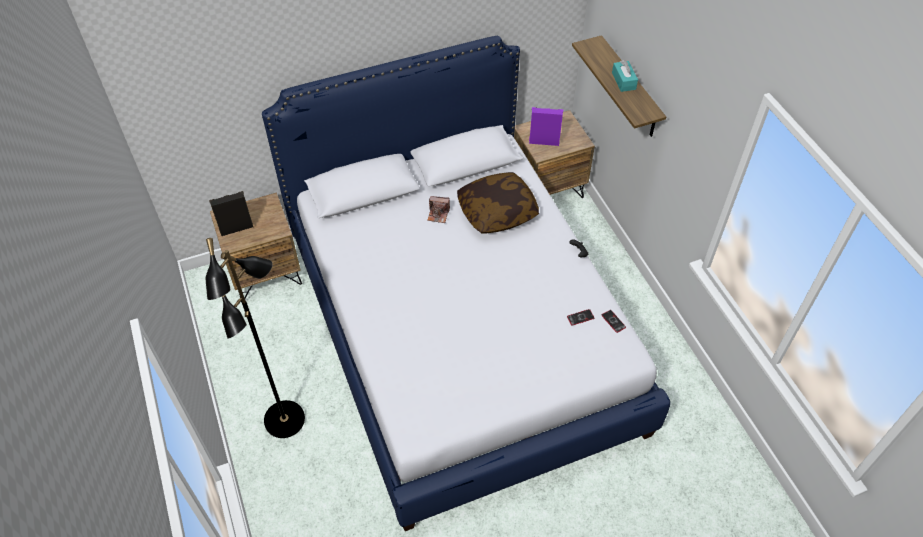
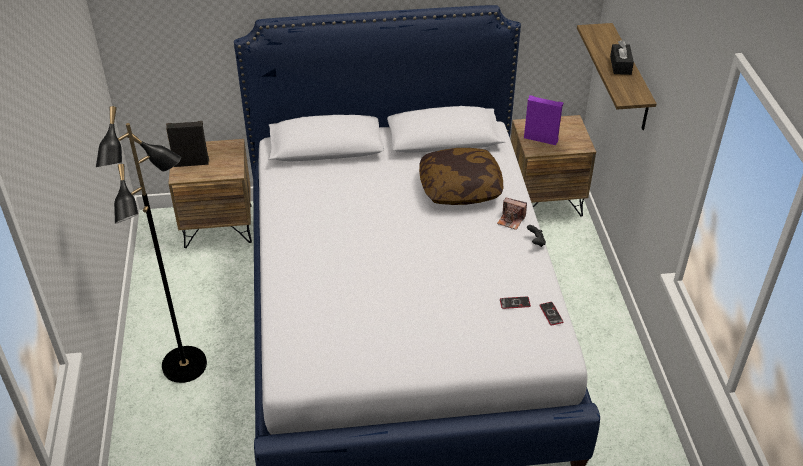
camera: 15 degrees right, 10 degrees down
(438, 214) = (396, 179): camera -> camera (511, 220)
(623, 81) = (620, 65): turquoise tissue box -> black tissue box

